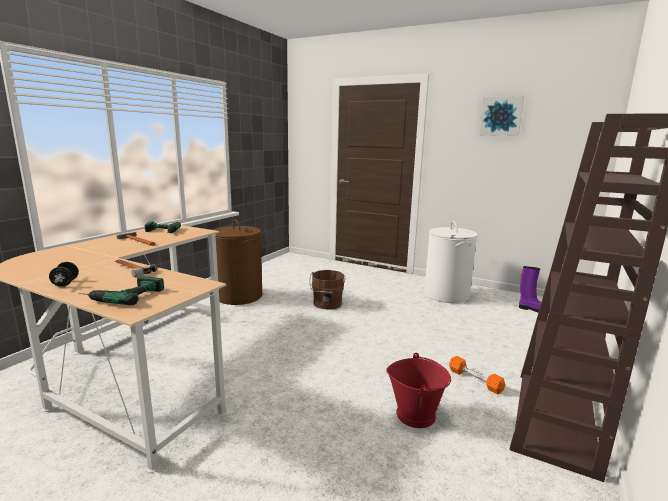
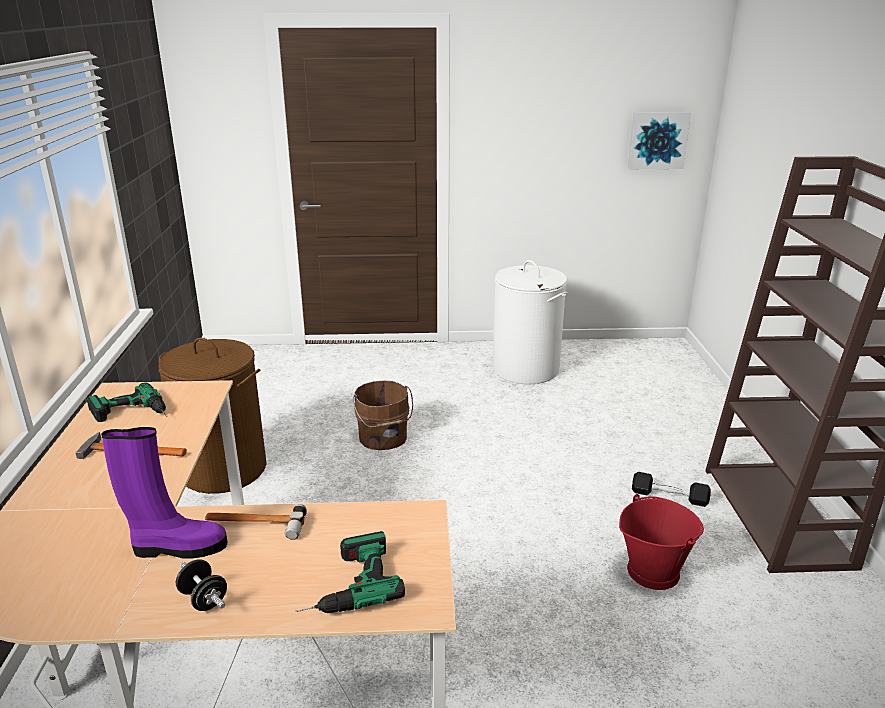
camera: 30 degrees left, 10 degrees up
(475, 380) = (669, 496): orange dumbbell -> black dumbbell
(501, 116) = (569, 85): picture -> picture (657, 140)
(533, 309) = (641, 363): purple boot -> purple boot (177, 548)

